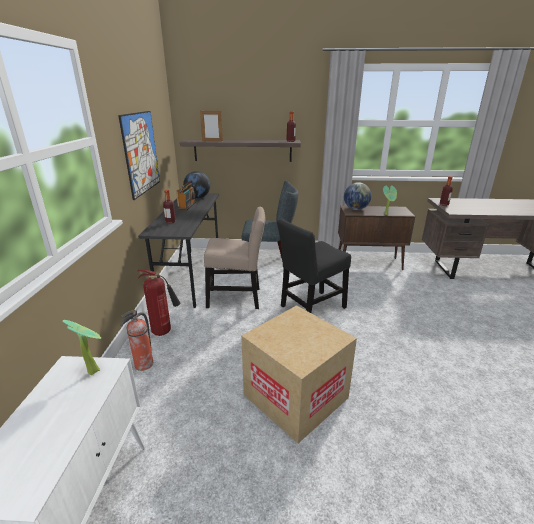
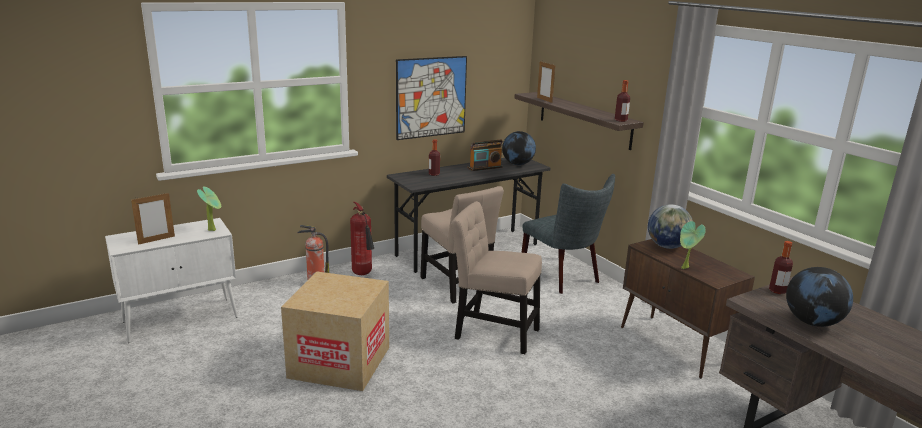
camera: 55 degrees right, 5 degrees down
(52, 438) = (156, 240): none -> picture frame
(311, 308) = (493, 332): black chair -> beige chair
(481, 209) = (812, 322): none -> globe

